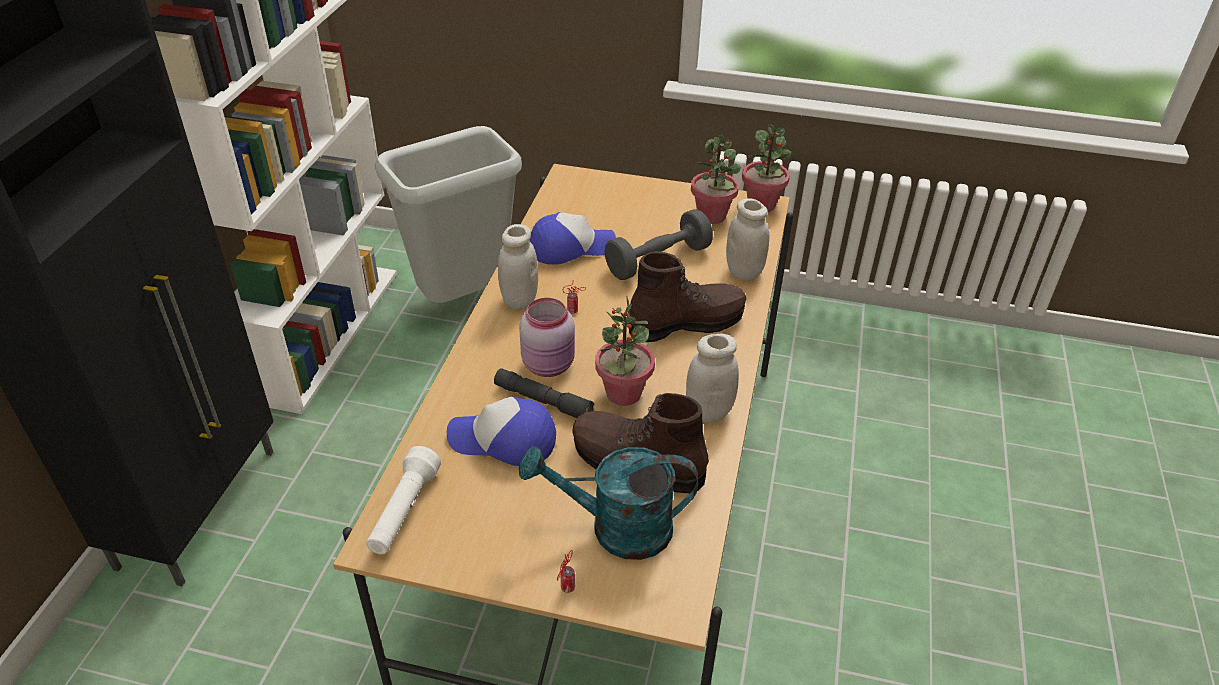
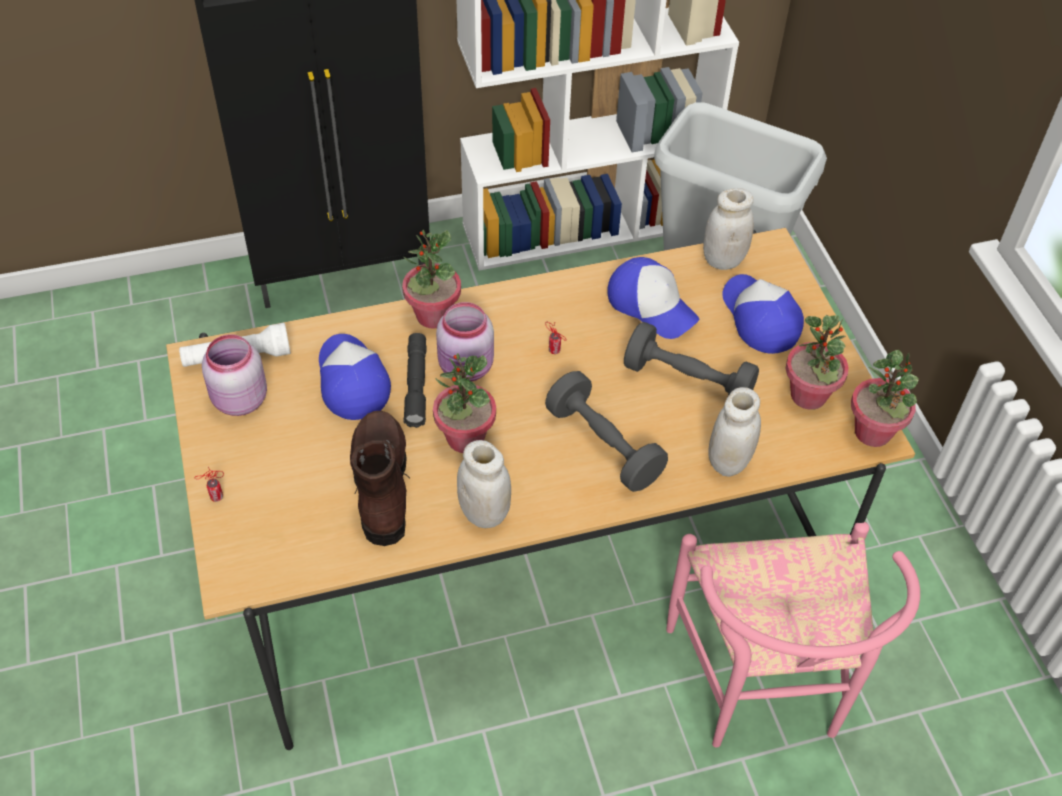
camera: 60 degrees right, 10 degrees up
(460, 529) = (238, 400): none -> pink jar
(474, 362) = (433, 315): none -> potted plant
(519, 300) = (540, 305): white jar -> white jar (723, 260)
(616, 528) = (296, 503): turquoise watering can -> none
(626, 207) = (759, 318): none -> cap
(686, 323) = (603, 445): brown boot -> grey dumbbell
(806, 433) = (762, 691): none -> pink chair

